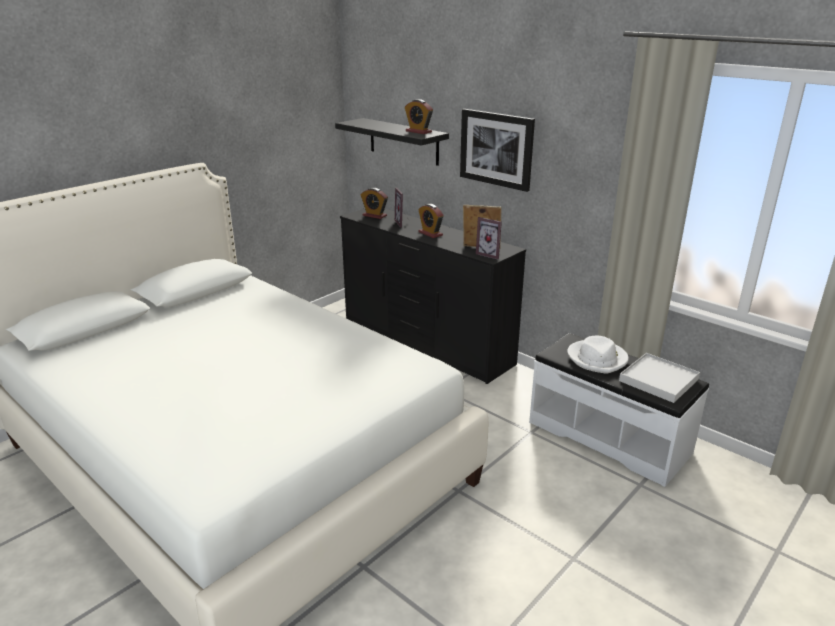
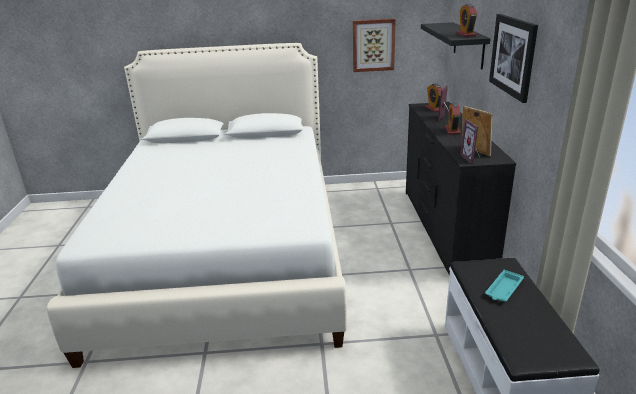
camera: 45 degrees right, 0 degrees up
(278, 153) = (373, 45): none -> picture
(597, 358) = (503, 289): white hat -> turquoise tray
(658, 380) = (537, 336): white tray -> none

